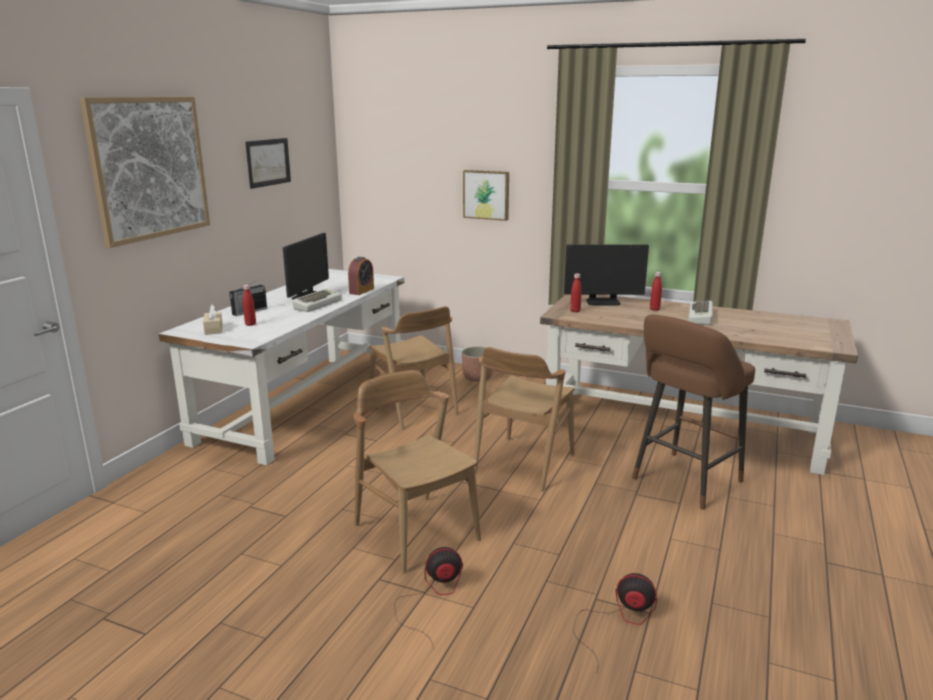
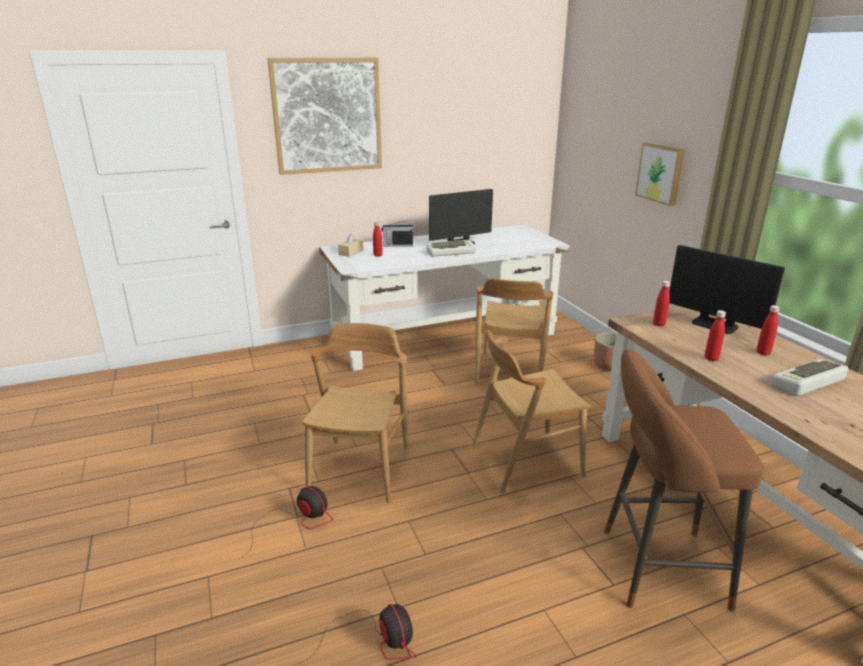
camera: 45 degrees right, 5 degrees up
(268, 162) = (461, 118): picture -> none
(361, 291) = (506, 249): alarm clock -> none
(639, 320) = (711, 358): none -> red bottle

